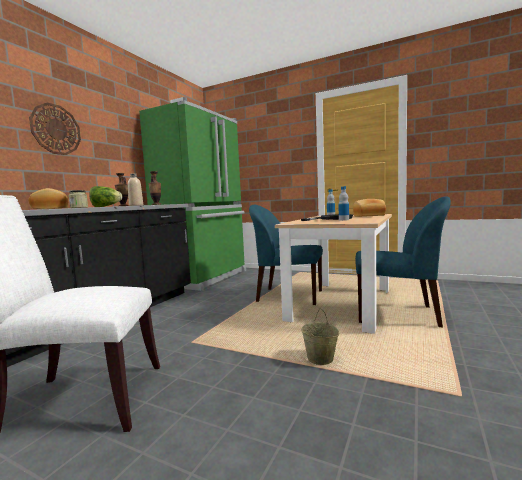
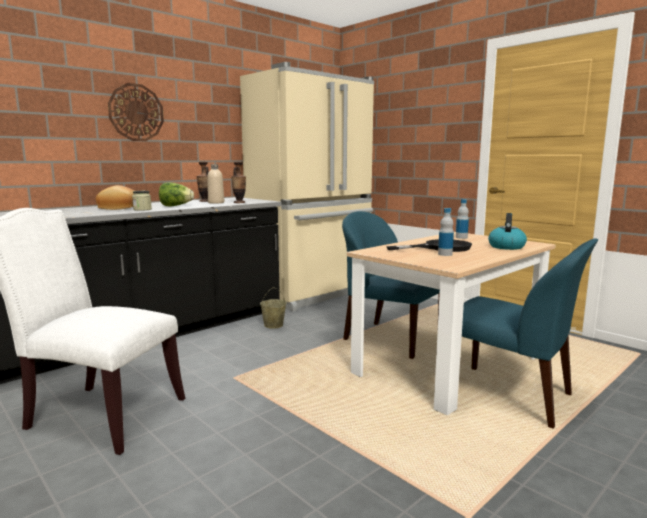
camera: 20 degrees right, 5 degrees up
(206, 278) = (313, 293): green fridge -> beige fridge
(320, 359) = (350, 432): beige bucket -> beige bucket (273, 325)
(369, 216) = (506, 246): bread -> kettle

